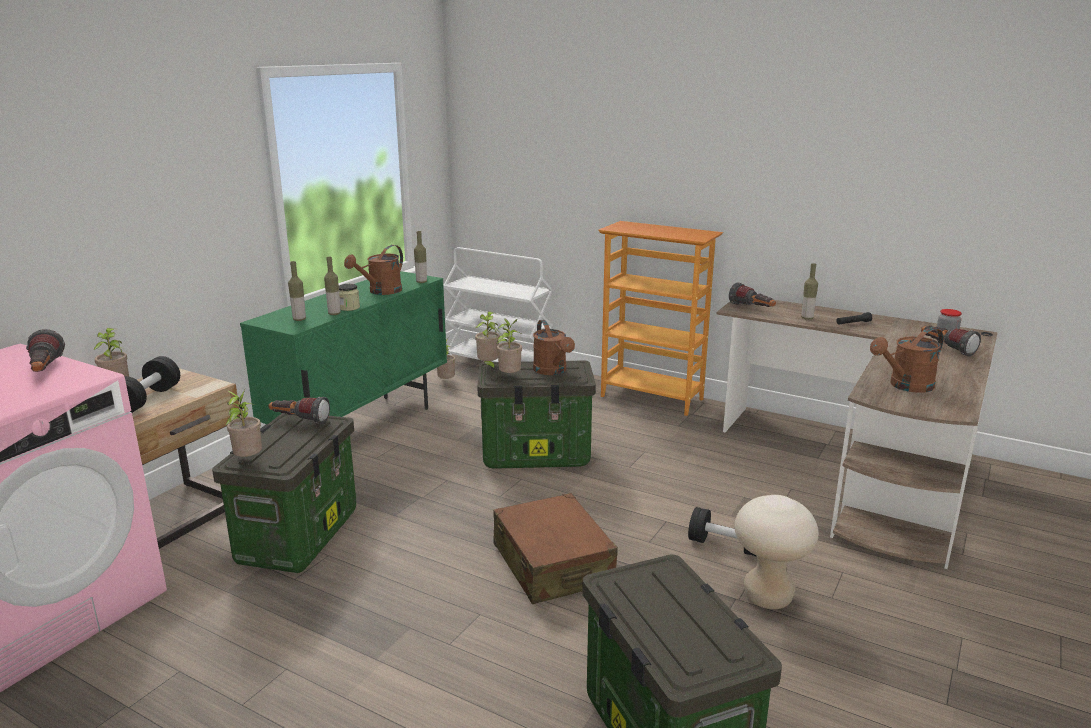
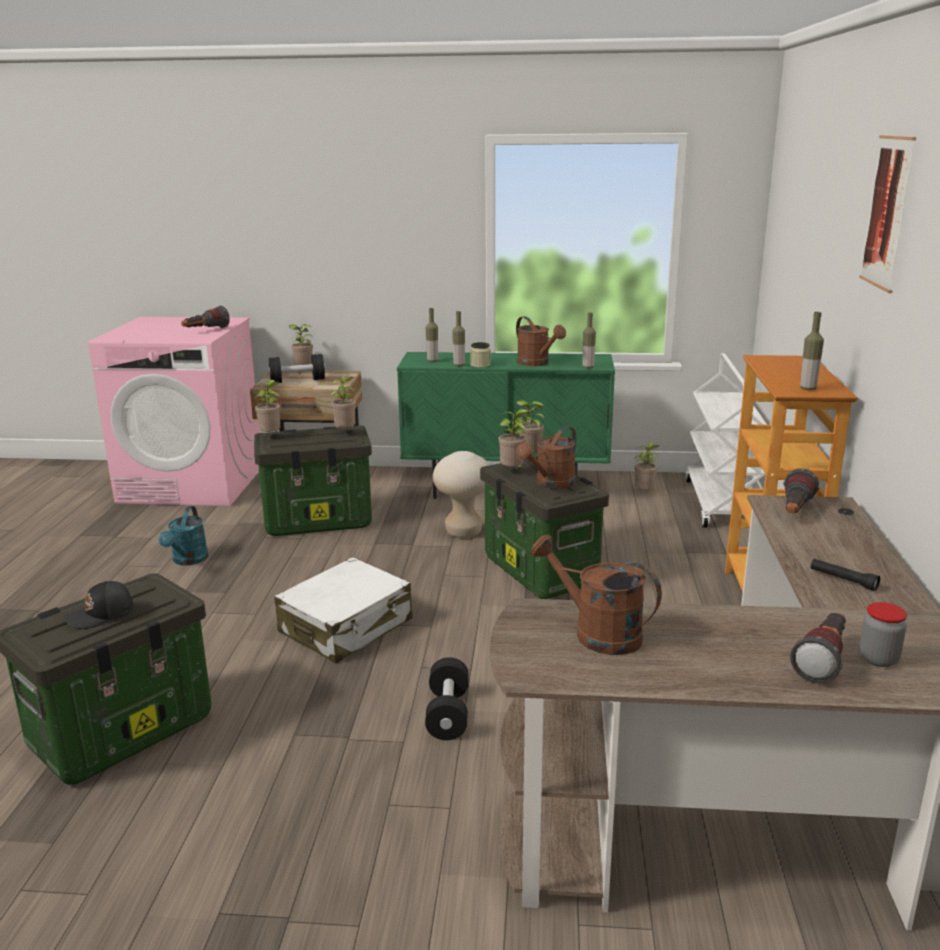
camera: 65 degrees right, 0 degrees up
(292, 646) = (188, 560): none -> turquoise watering can
(299, 421) = (345, 432): flashlight -> potted plant
(381, 292) = (537, 363): brown watering can -> brown watering can turned 135 degrees counterclockwise
(552, 564) = (346, 627): brown suitcase -> white suitcase
(678, 615) = (101, 615): none -> black cap
(729, 111) = (887, 212): none -> picture
(768, 597) = (362, 757): beige stool -> beige stool (463, 532)
(807, 318) = (812, 547): bottle -> bottle (808, 388)

